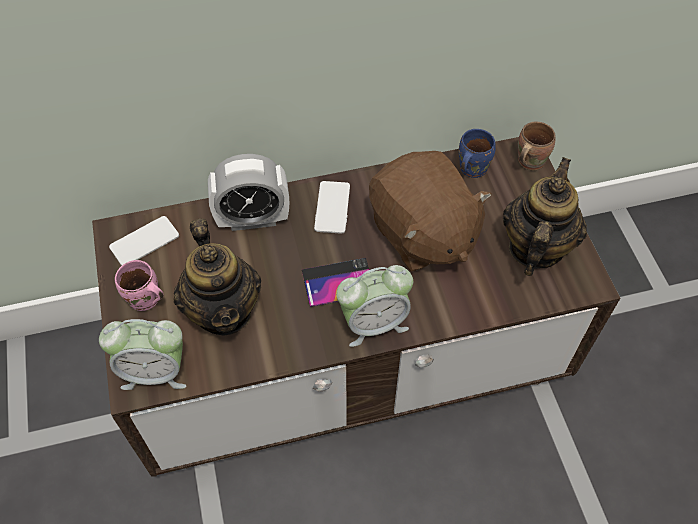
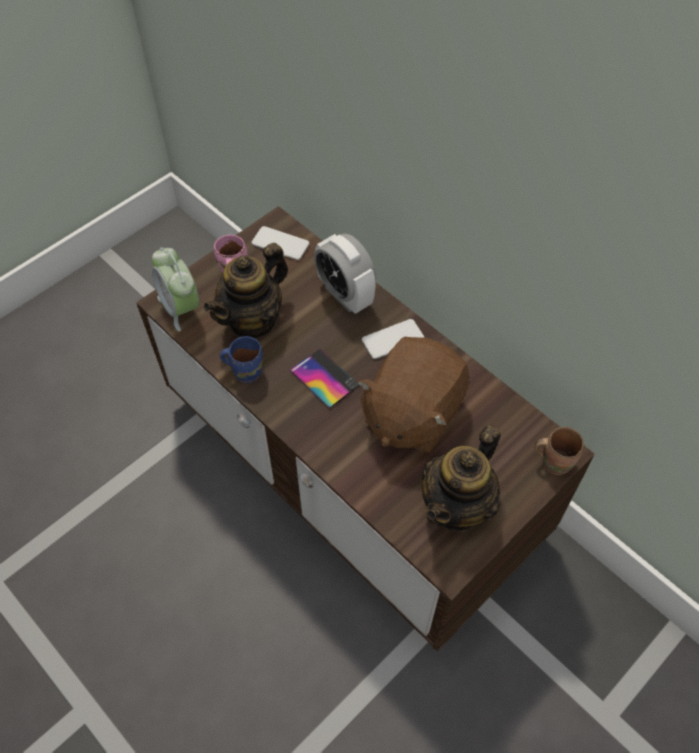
camera: 60 degrees right, 0 degrees up
(374, 323) = (302, 420): alarm clock -> none
(470, 168) = (509, 418): blue mug -> blue mug (246, 370)
(535, 248) = (457, 506): teapot -> teapot turned 135 degrees clockwise

